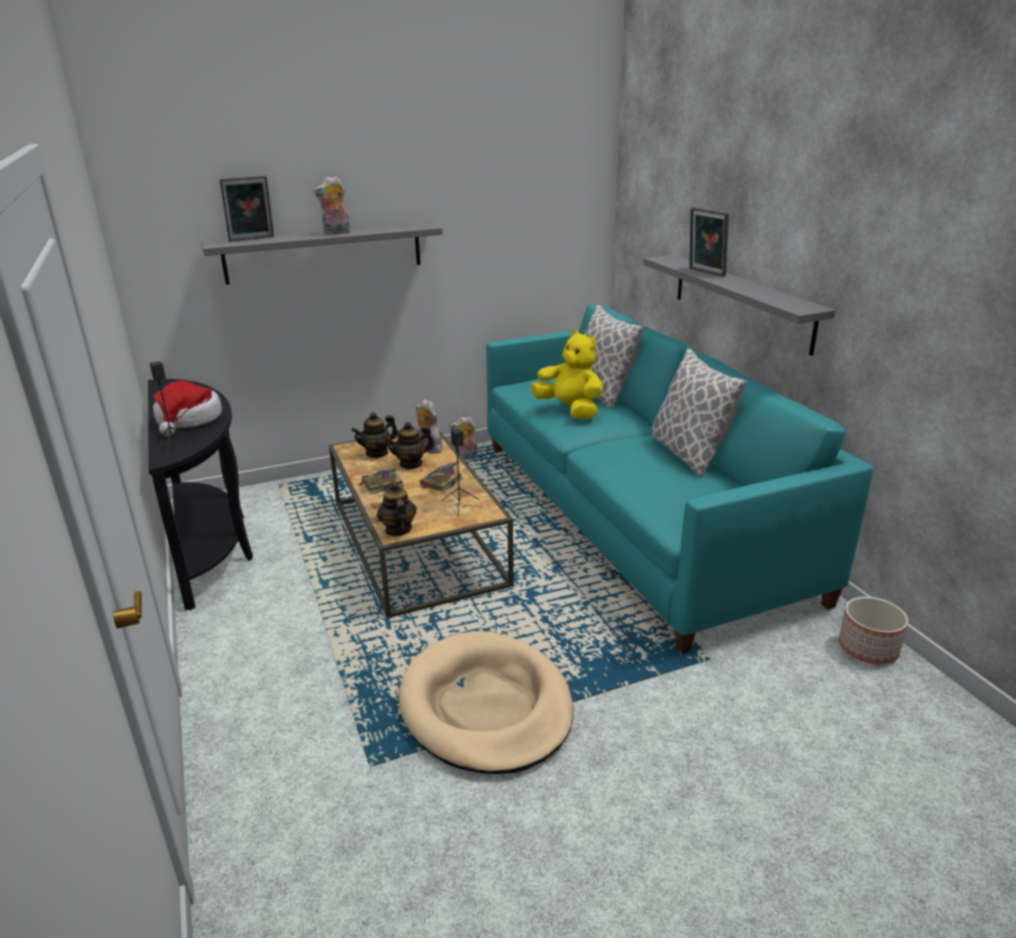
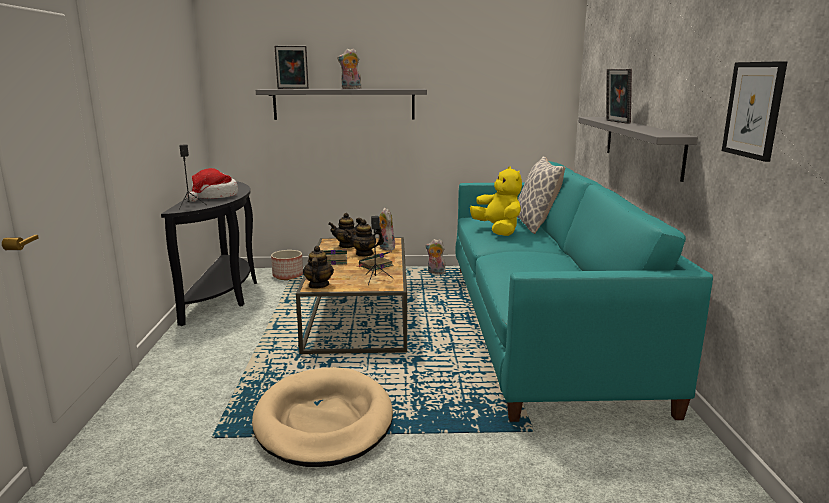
camera: 20 degrees right, 10 degrees down
(688, 453) = (572, 265): pillow -> none
(868, 649) = (696, 457): planter -> planter (288, 276)
(921, 298) = (754, 110): none -> picture

